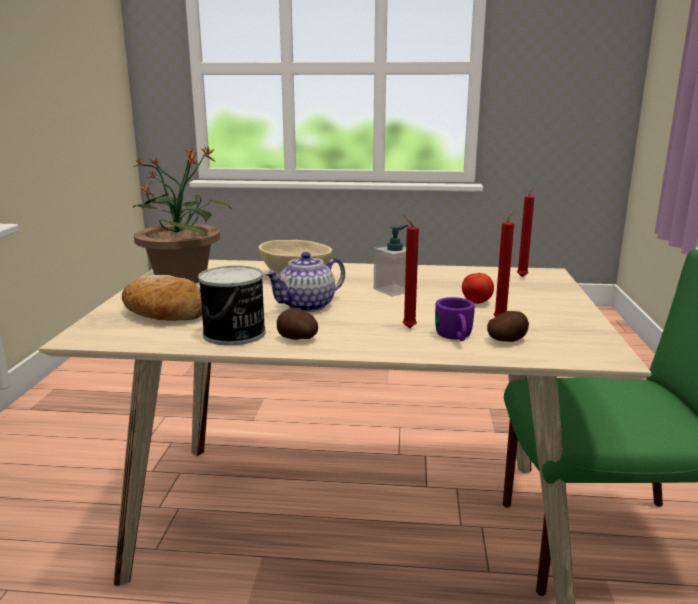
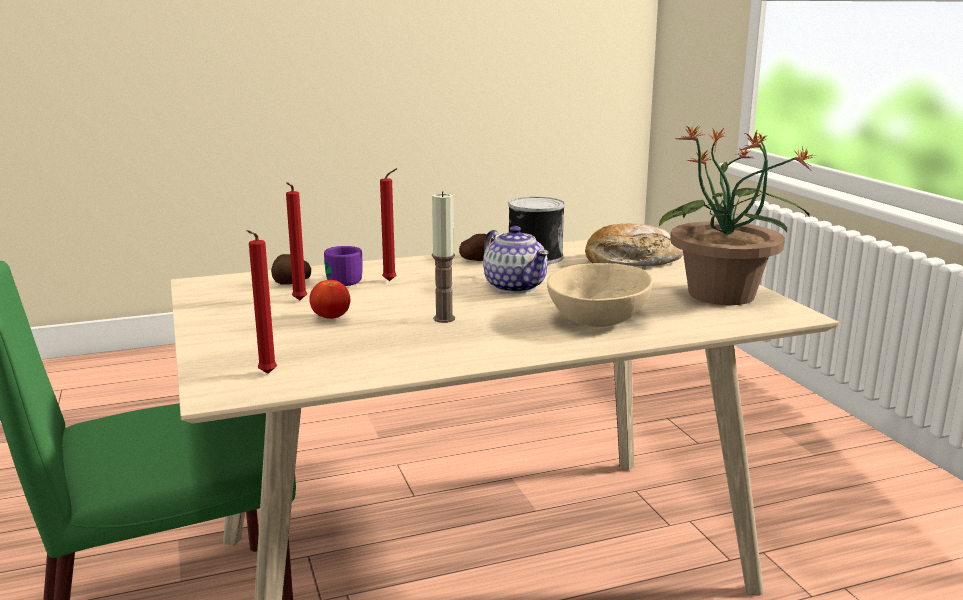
camera: 155 degrees right, 0 degrees up
(308, 306) = (515, 286): teapot -> teapot turned 120 degrees clockwise
(394, 290) = (444, 319): soap dispenser -> candle

